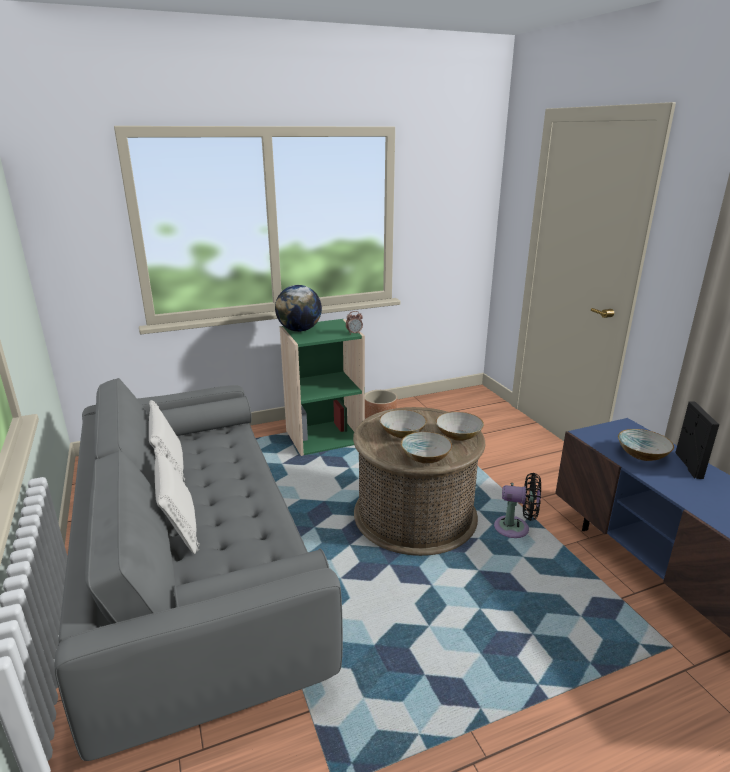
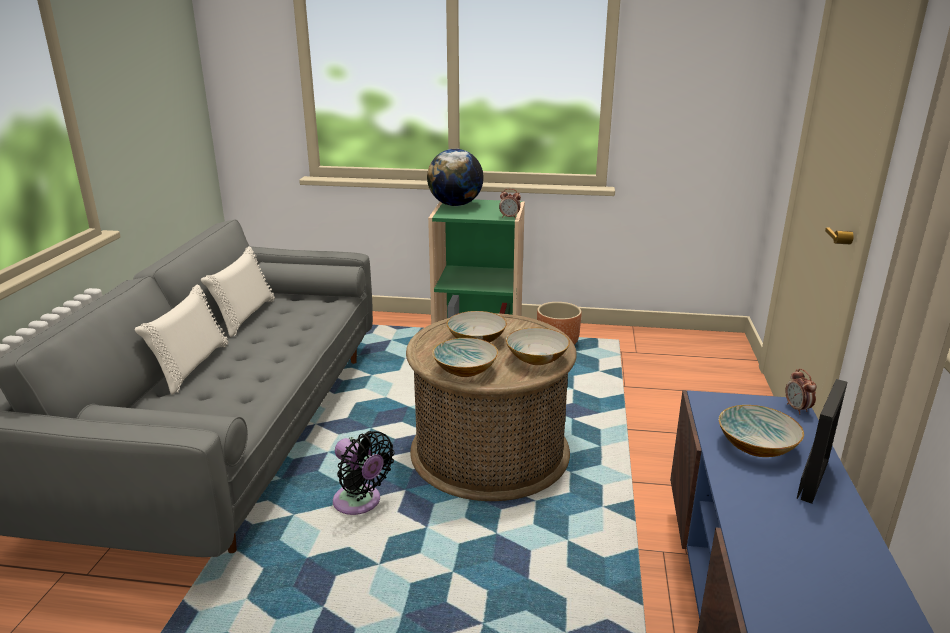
camera: 30 degrees right, 0 degrees up
(515, 528) = (595, 507): black fan -> black fan (360, 503)
(631, 425) = (797, 409): none -> alarm clock

